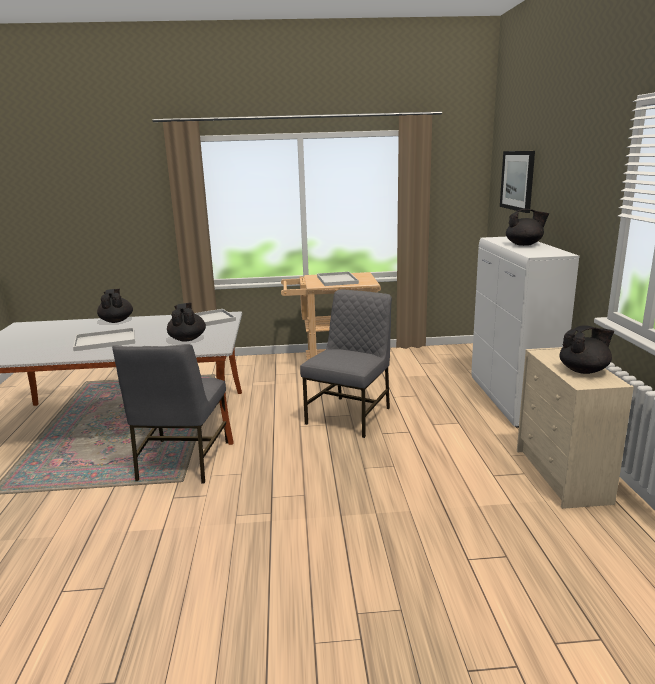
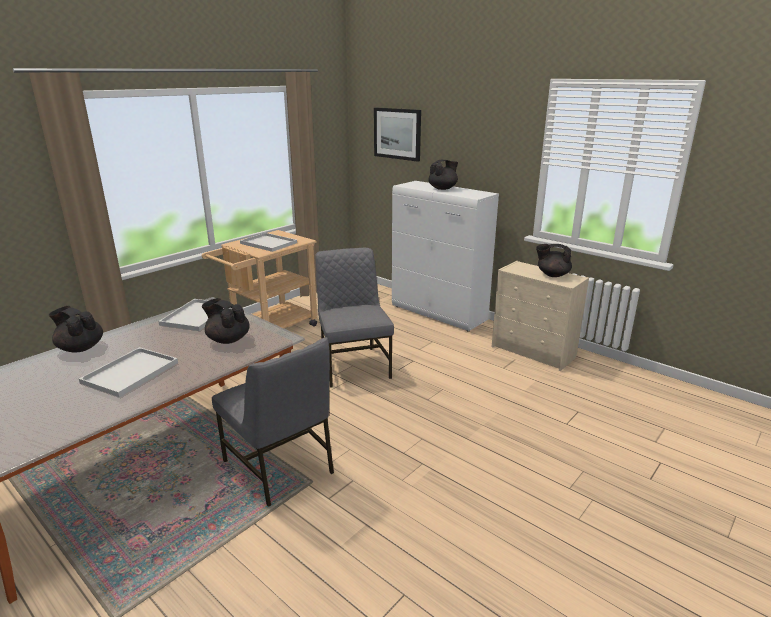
camera: 45 degrees left, 5 degrees up
(584, 370) = (552, 275): black teapot -> black teapot turned 105 degrees counterclockwise

